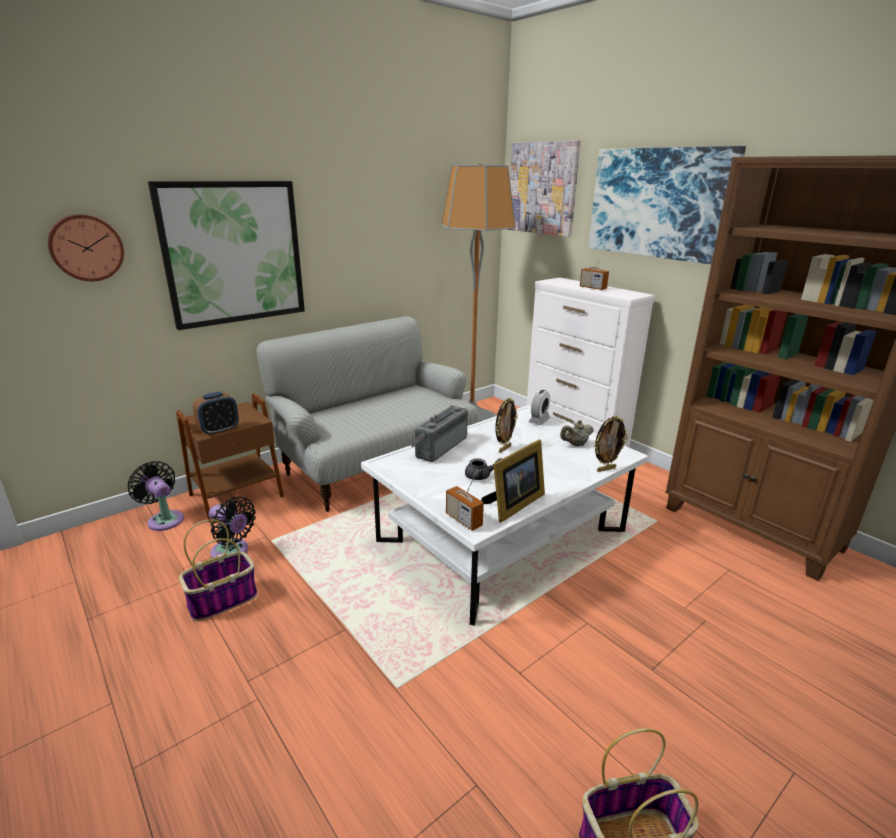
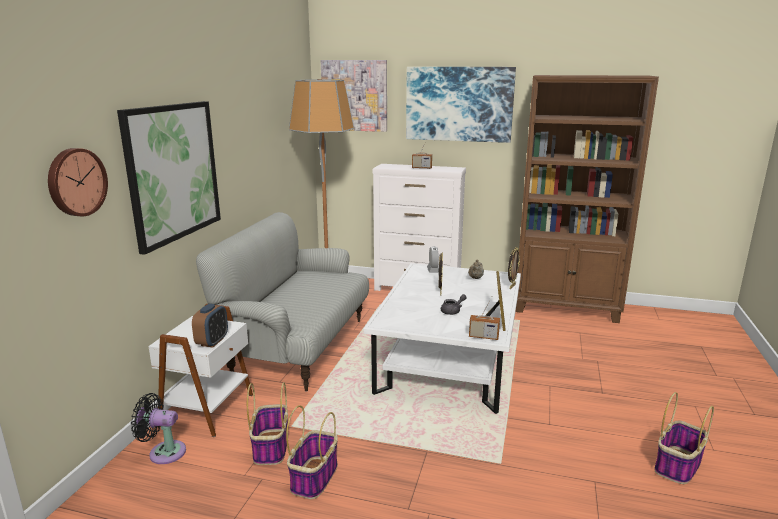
camera: 35 degrees left, 5 degrees down
(232, 552) = (271, 447): black fan -> basket
(237, 496) = (209, 410): brown side table -> white side table
(438, 446) = (398, 303): radio -> none

